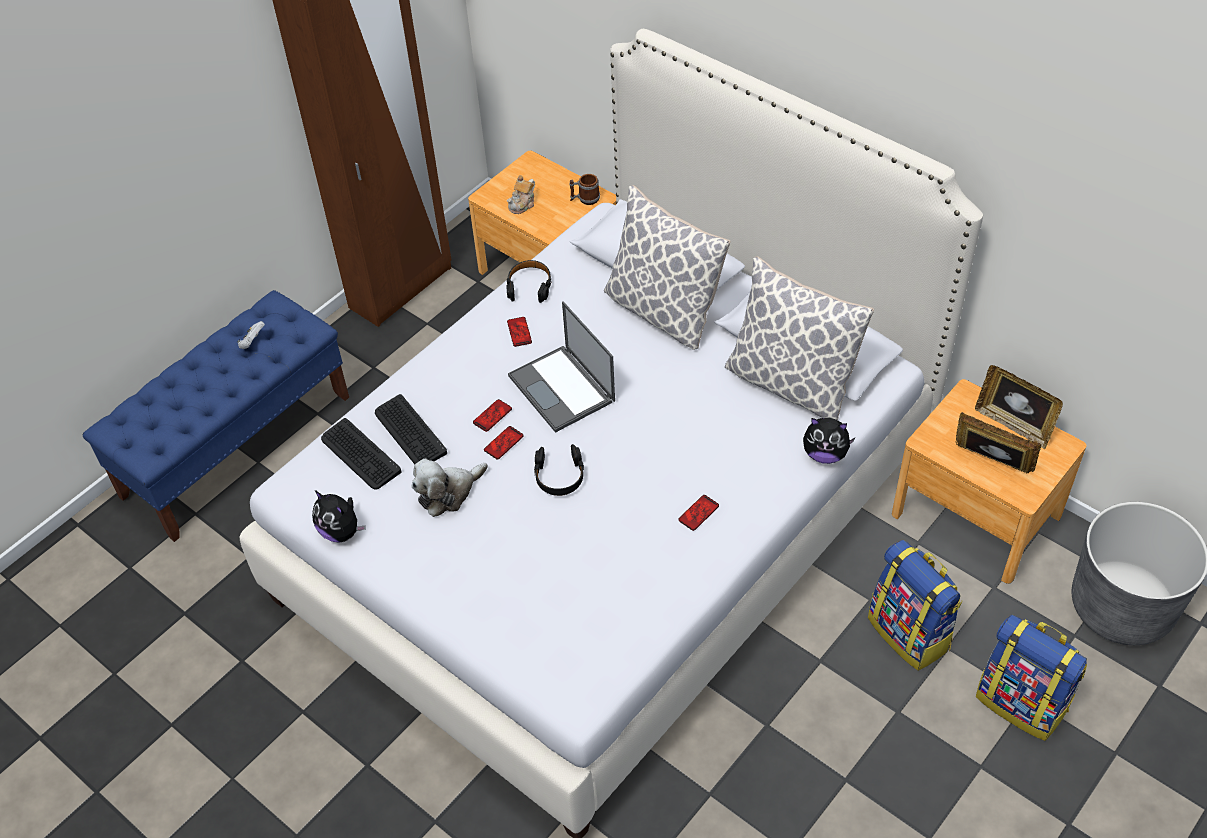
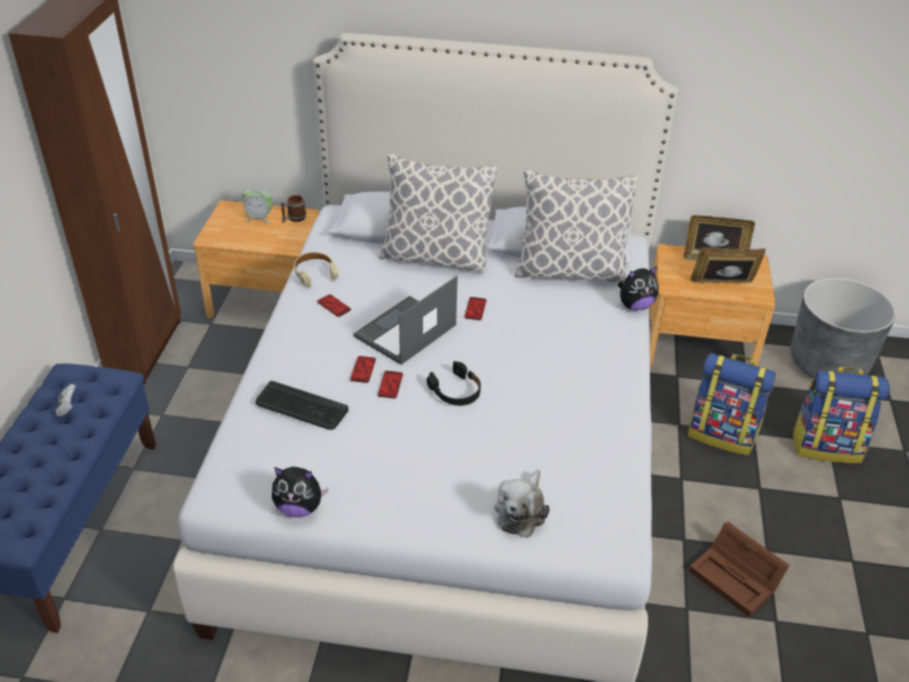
camera: 35 degrees left, 10 degrees down
(360, 455) = (269, 440): keyboard -> none
(448, 493) = (373, 438): plush toy -> plush toy (521, 511)
(522, 204) = (244, 236): teapot -> none
(529, 286) = (315, 273): black headphones -> beige headphones
(551, 186) = (259, 218): none -> alarm clock
(562, 389) = (405, 331): laptop -> laptop turned 105 degrees clockwise
(698, 513) = (585, 375): phone -> phone (475, 309)
(787, 792) = (737, 579): none -> brown storage box

